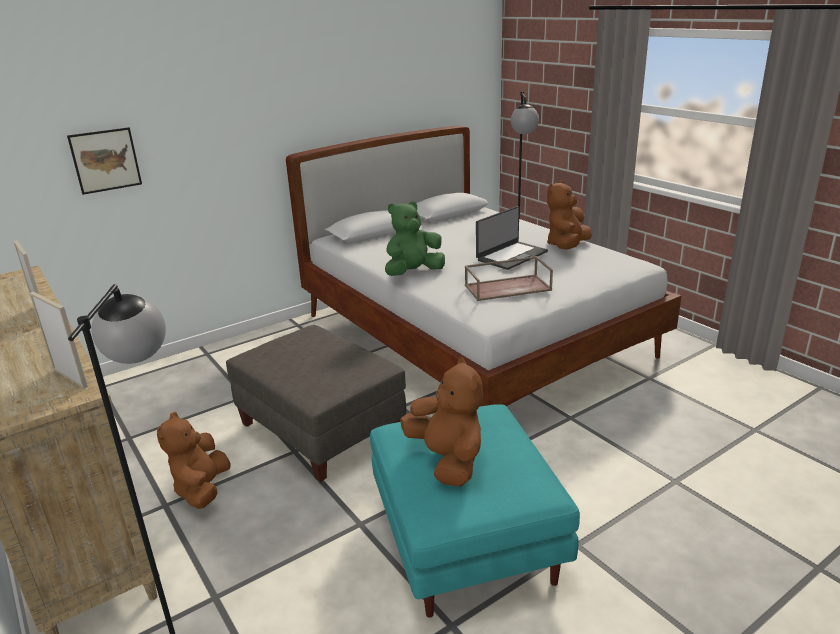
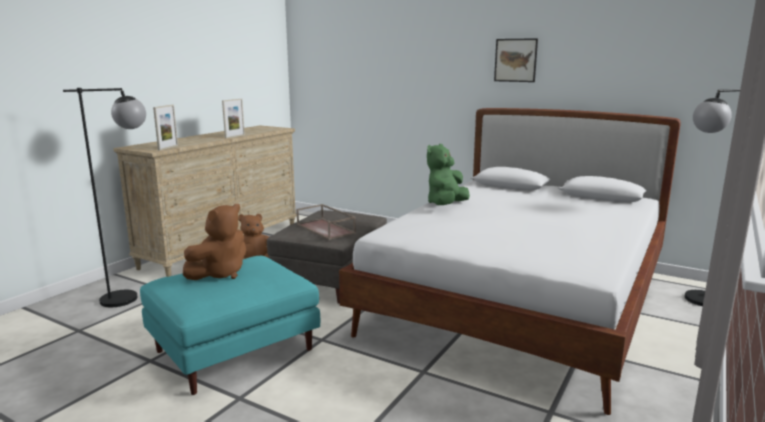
camera: 65 degrees right, 10 degrees down
(105, 160) = (370, 87): picture -> picture (515, 60)
(413, 273) = (446, 205): green plush toy -> green plush toy turned 90 degrees counterclockwise
(508, 287) = (447, 230): brown tray -> brown tray (326, 229)
(511, 256) = (526, 224): laptop -> none
(567, 246) = (595, 241): brown plush toy -> none

